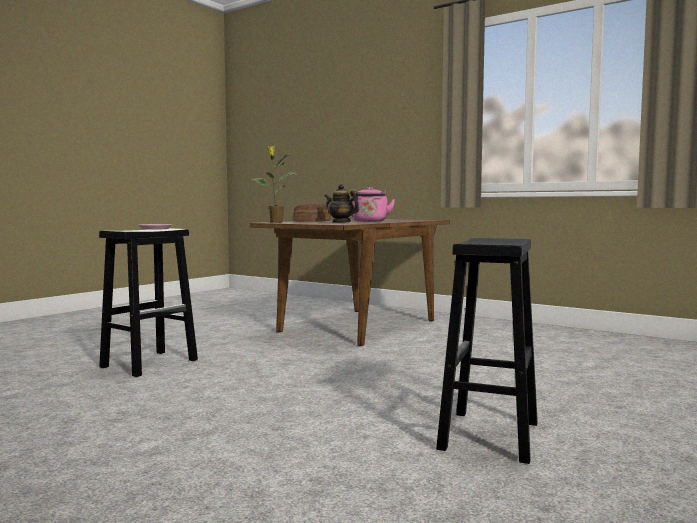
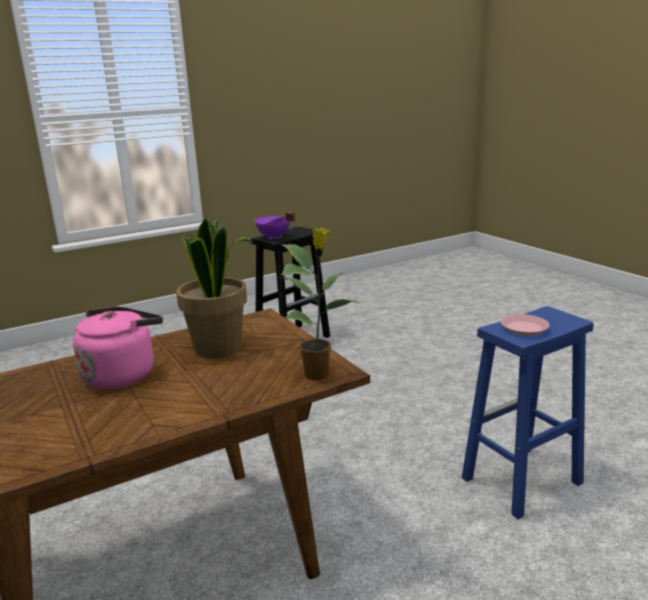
camera: 155 degrees left, 15 degrees up
(150, 363) = (520, 481): black stool -> blue stool
(311, 221) = (230, 389): bread -> none
(341, 222) = (219, 348): teapot -> potted plant
(498, 239) = (273, 237): none -> purple cooking pot

